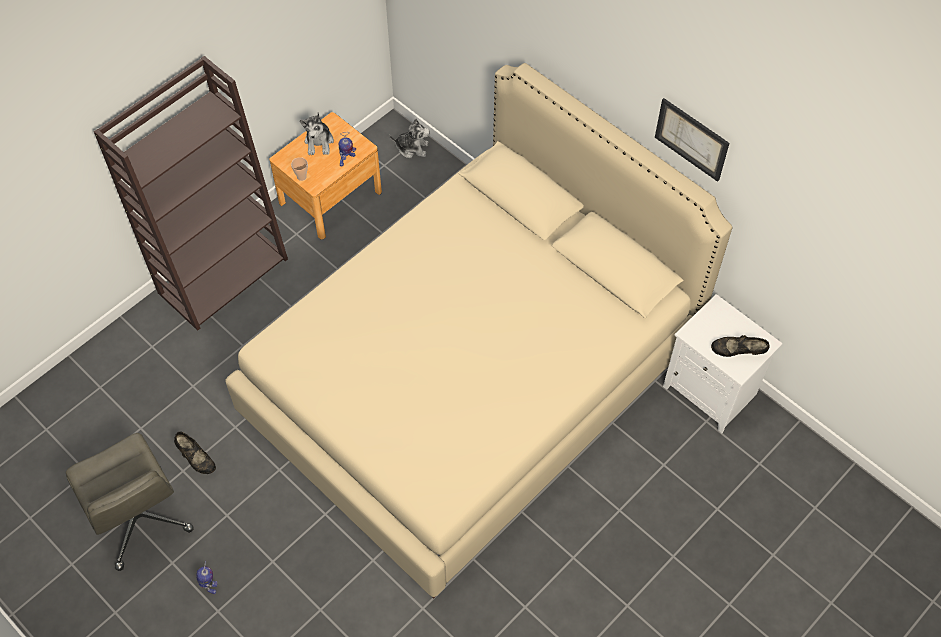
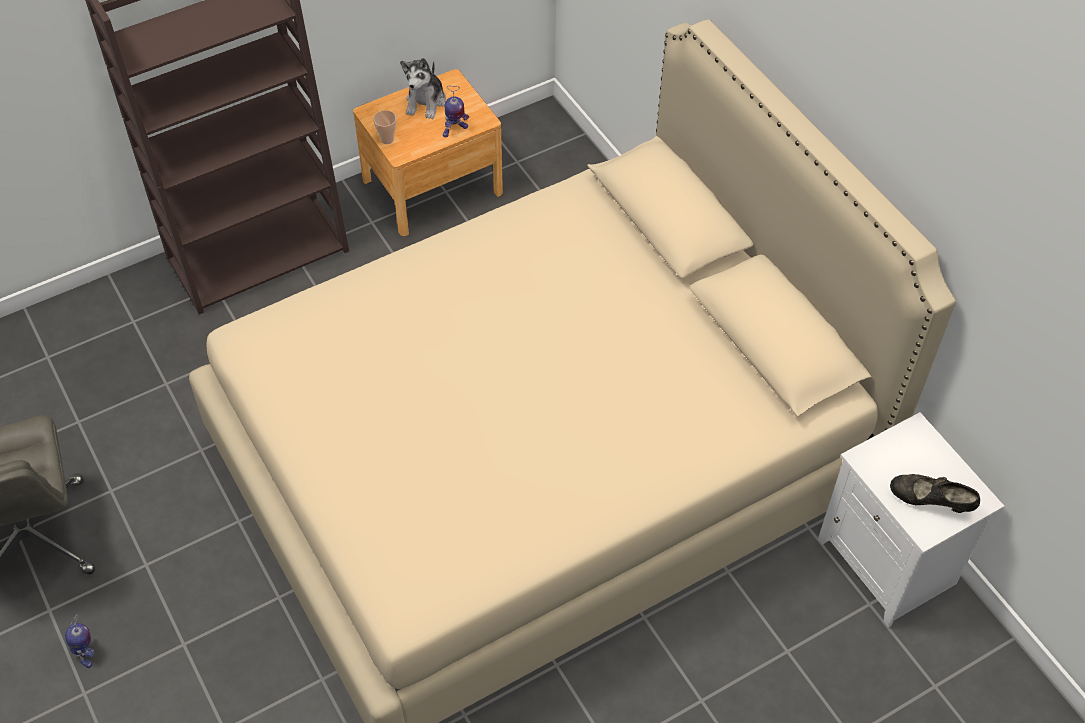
camera: 15 degrees right, 5 degrees down
(196, 459) = (134, 479): black shoe -> none
(412, 148) = (561, 148): plush toy -> none
(691, 139) = (916, 151): picture -> none

